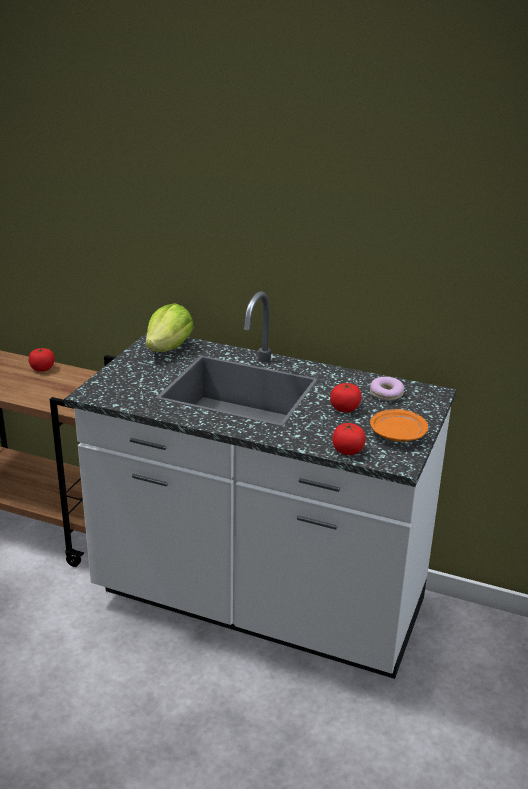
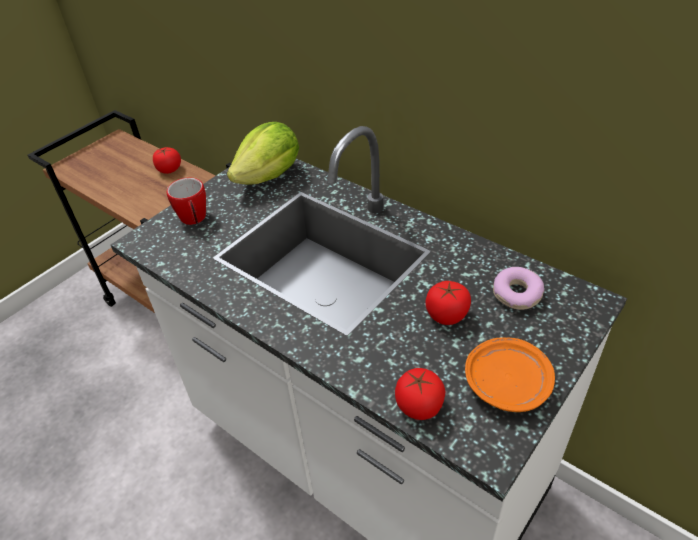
camera: 20 degrees right, 15 degrees up
(125, 378) = (194, 220): none -> mug

